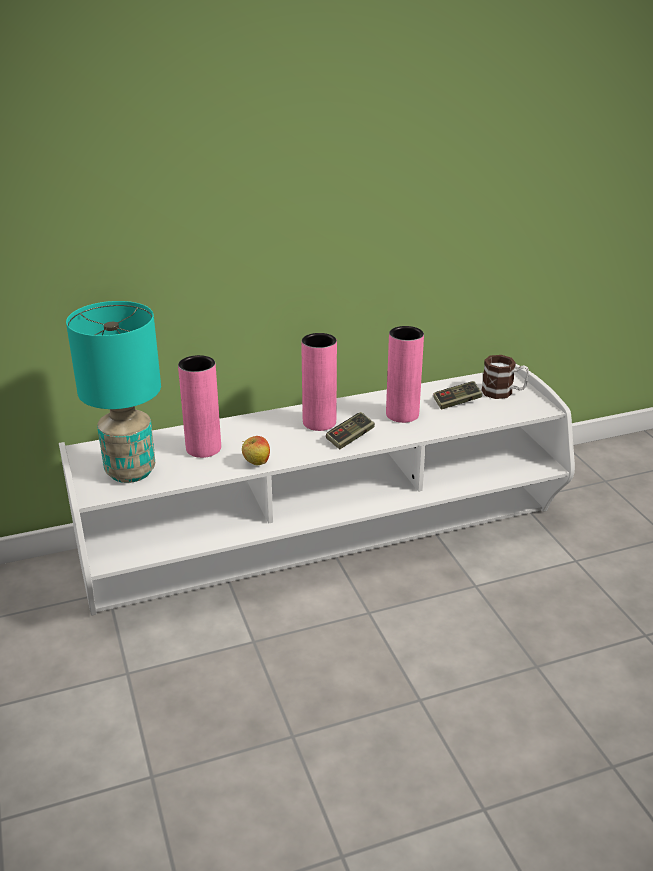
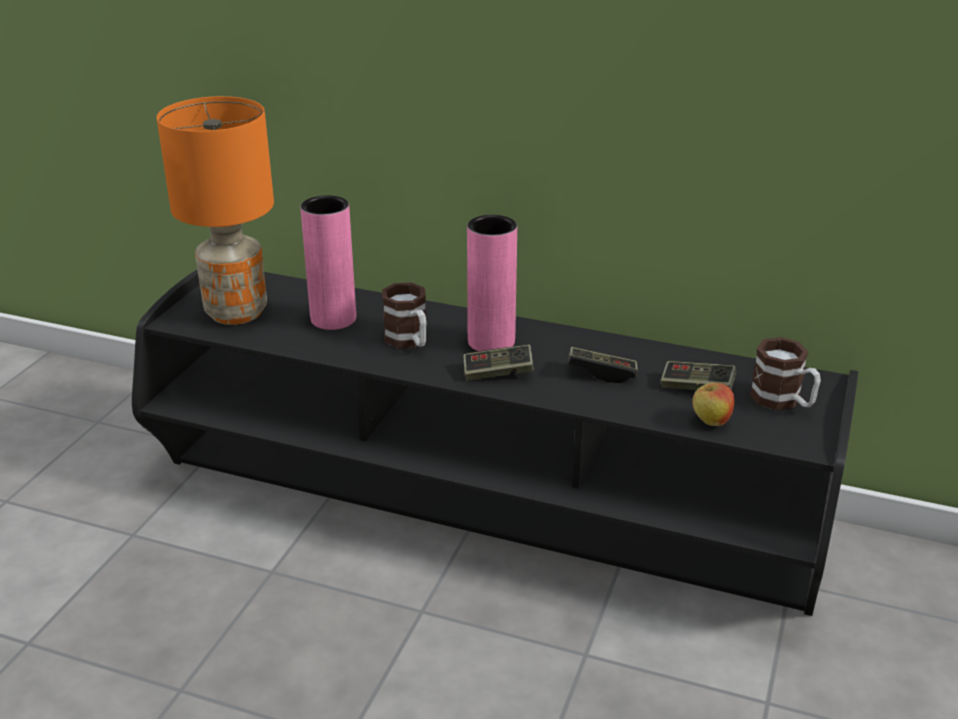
camera: 40 degrees right, 0 degrees up
(130, 471) = (237, 312): turquoise table lamp -> orange table lamp
(256, 463) = (358, 356): apple -> apple (710, 422)
(273, 442) = (410, 341): none -> mug
(327, 542) = (480, 508): white tv stand -> black tv stand
(402, 414) = (602, 373): pink vase -> game controller

